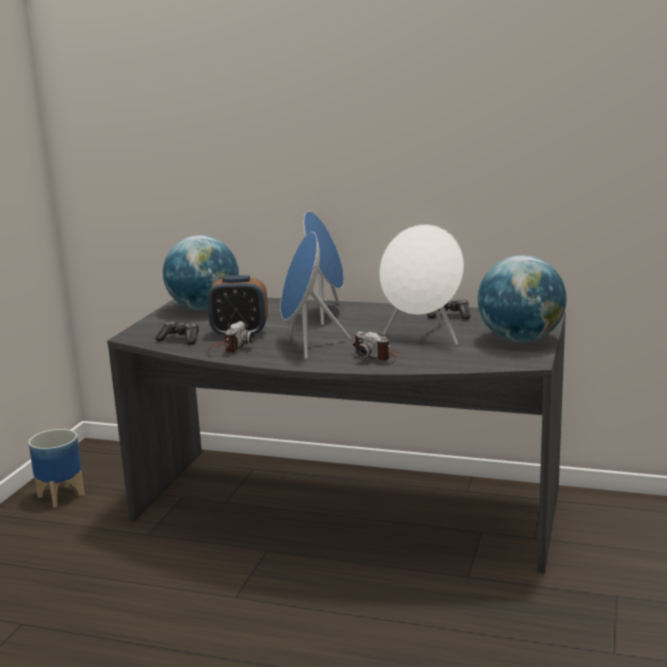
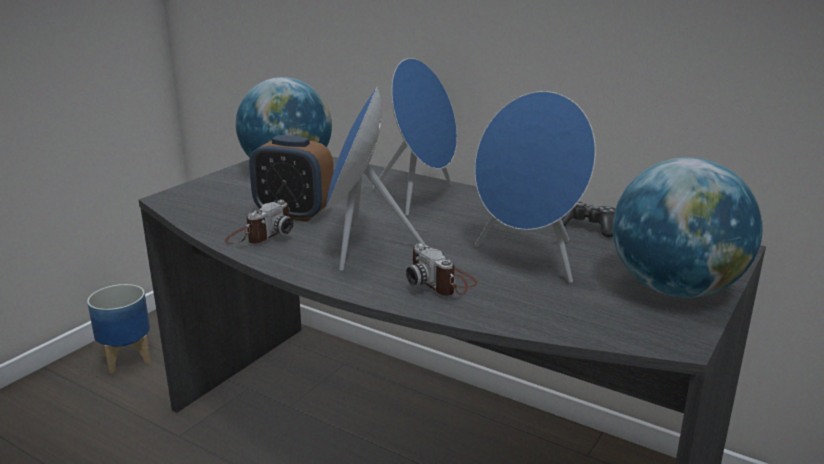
camera: 15 degrees right, 5 degrees up
(180, 339) = (217, 211): game controller -> none
(423, 337) = (529, 260): white speaker -> blue speaker

